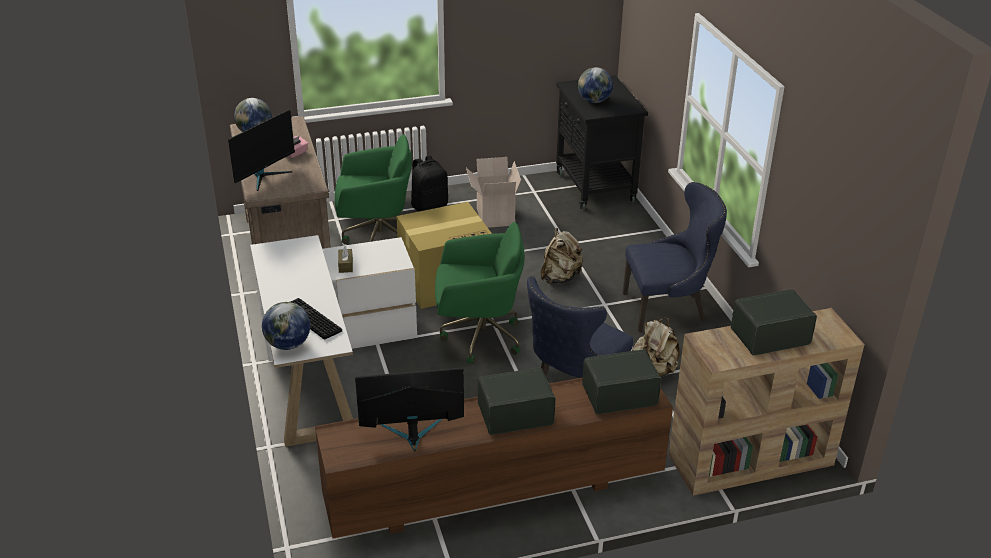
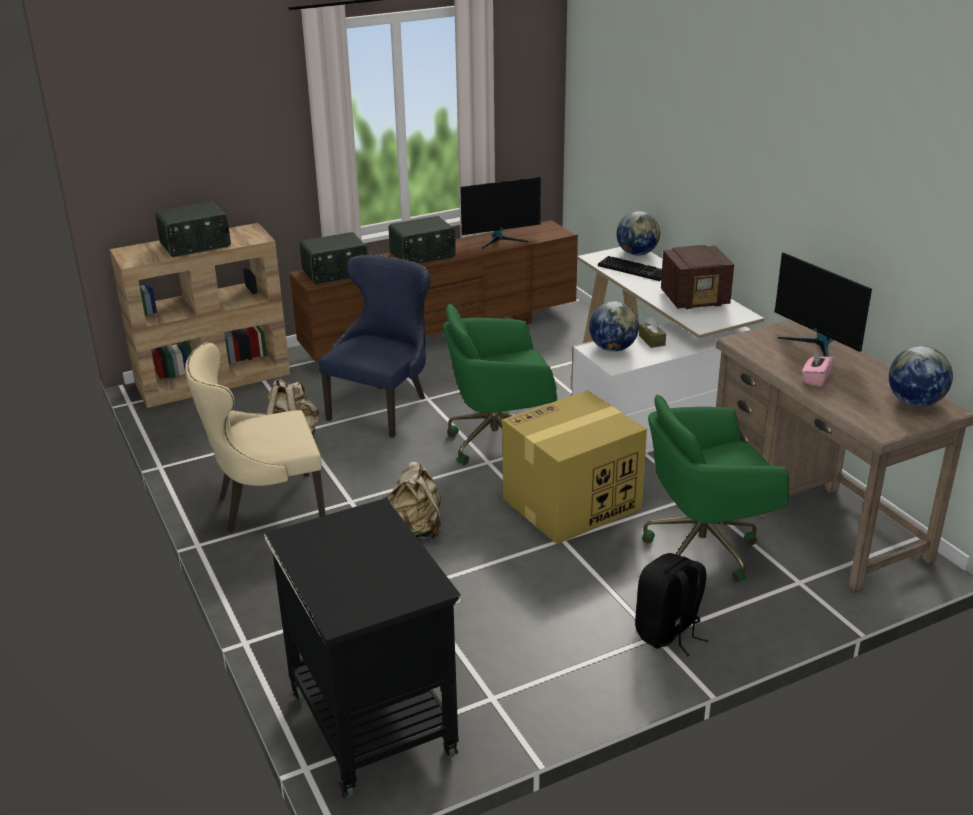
camera: 170 degrees right, 5 degrees down
(265, 176) = (816, 344): monitor -> monitor turned 60 degrees counterclockwise
(286, 271) = (696, 299): none -> radio
(493, 216) = (547, 626): cardboard box -> none
(594, 101) = (372, 546): globe -> globe (613, 348)
(667, 309) = (266, 506): blue chair -> beige chair

